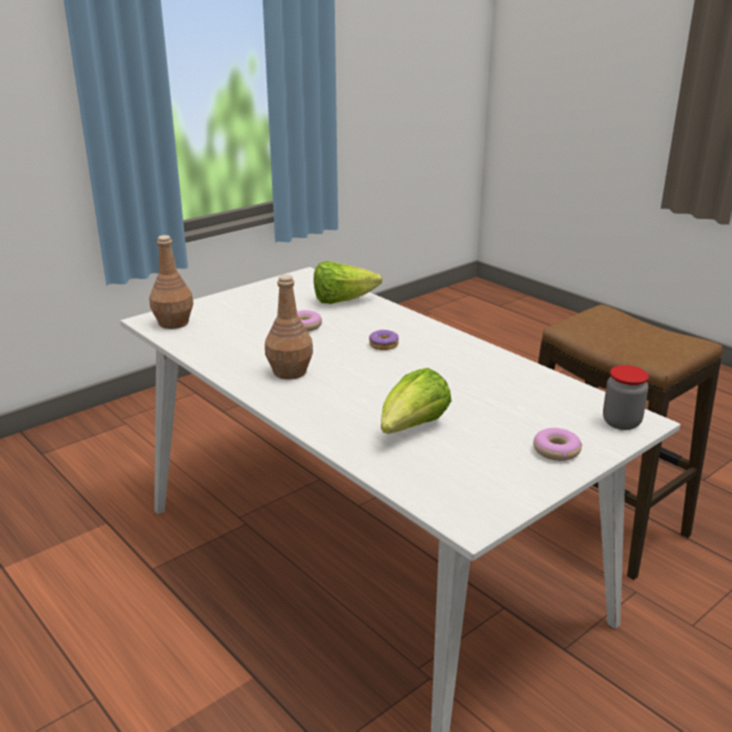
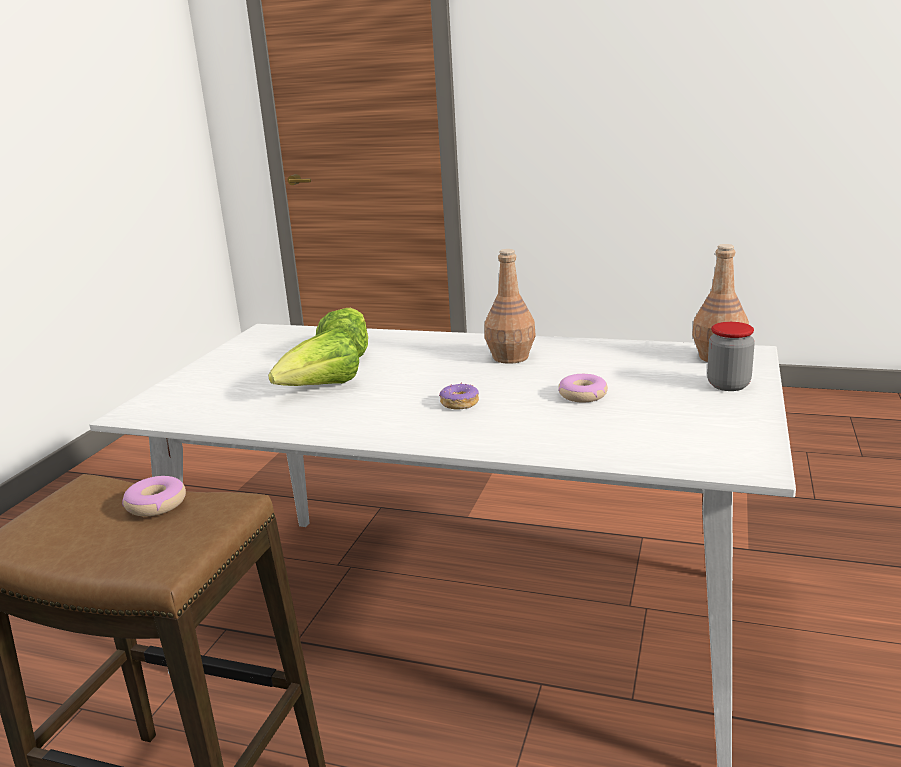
camera: 150 degrees right, 5 degrees down
(342, 301) = (606, 440): lettuce -> lettuce (321, 388)
(556, 451) = (215, 373): donut -> donut (156, 504)
(621, 422) = (153, 406): jar -> jar (728, 385)

